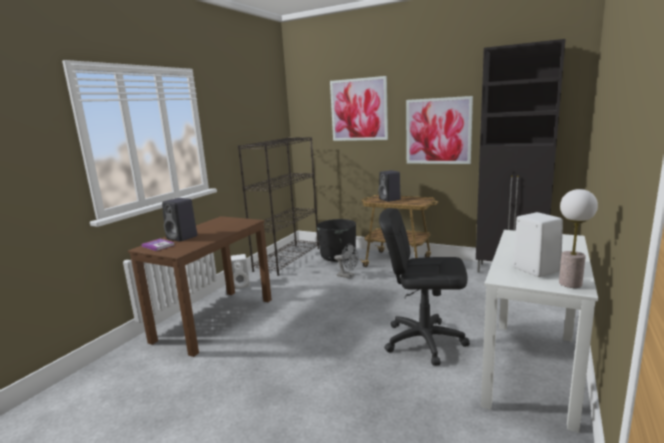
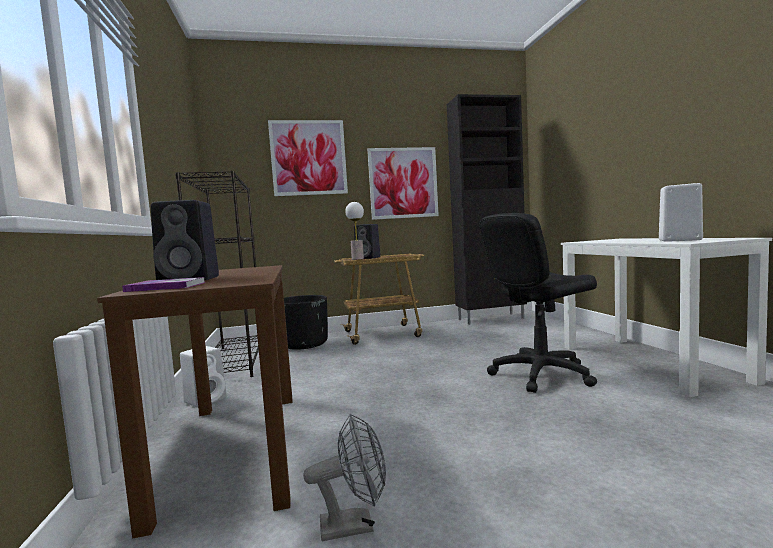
camera: 40 degrees left, 10 degrees down
(348, 276) = (351, 354): grey fan -> grey fan (355, 525)
(570, 283) = (729, 238): table lamp -> table lamp (357, 259)

